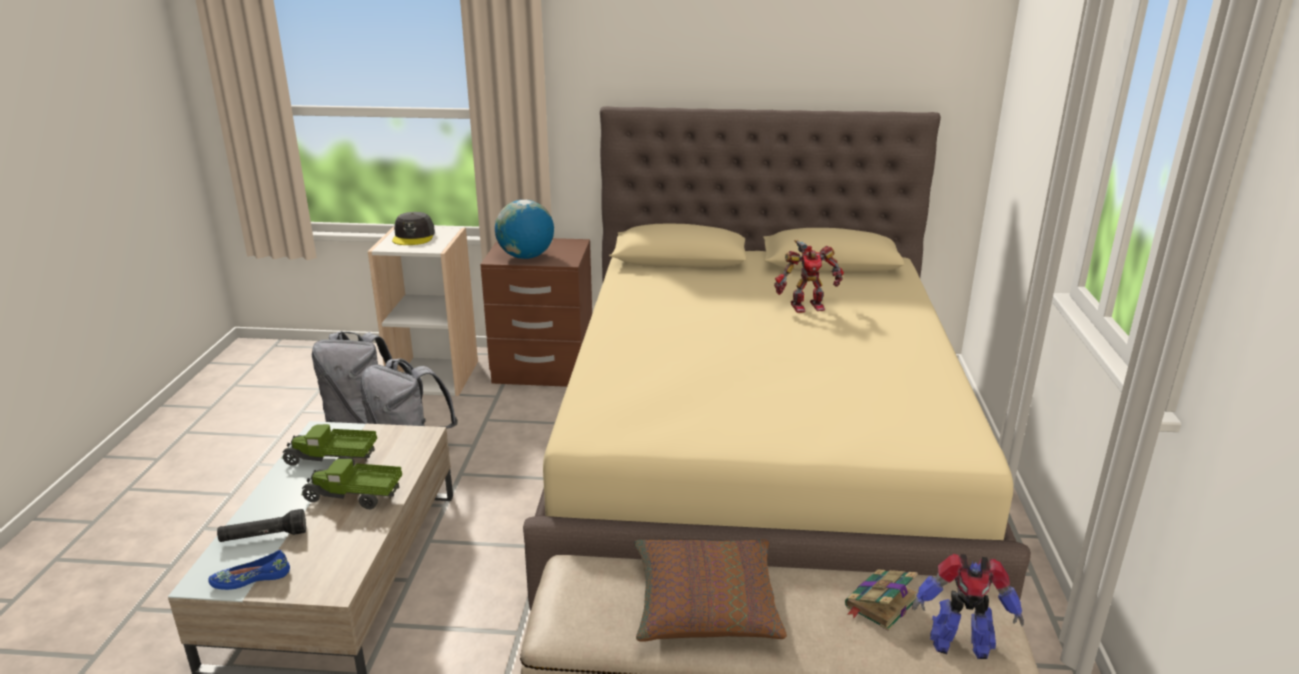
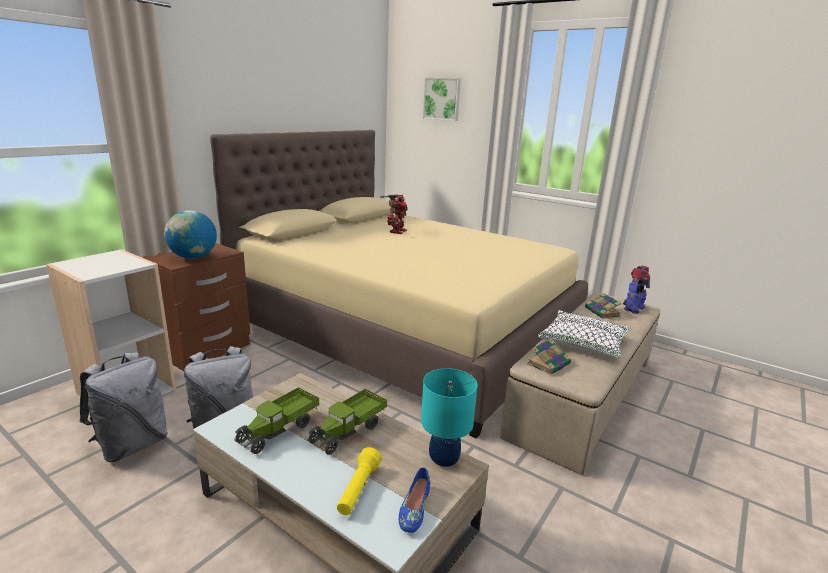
camera: 60 degrees left, 5 degrees down
(264, 537) = (358, 490): black flashlight -> yellow flashlight
(338, 574) = (445, 460): none -> turquoise table lamp
(414, 236) = (94, 264): grey cap -> none
(590, 583) = (549, 364): none -> book
(705, 604) = (584, 343): brown pillow -> white pillow
(1048, 72) = (442, 99): none -> picture

